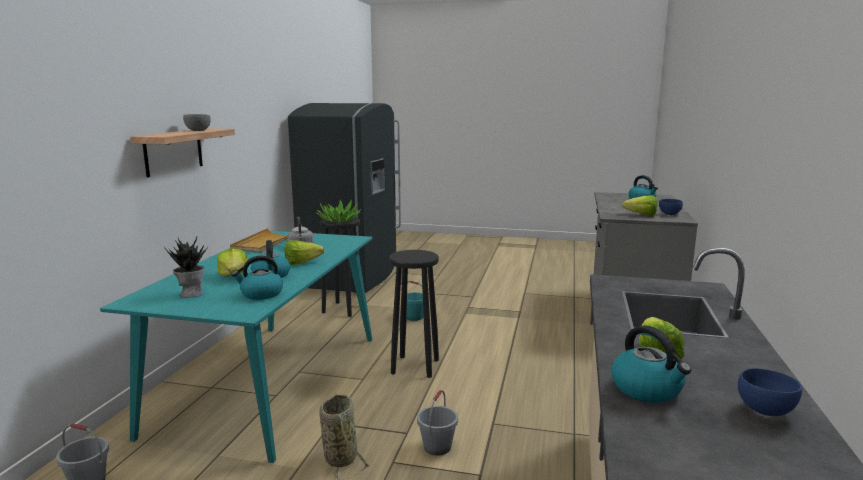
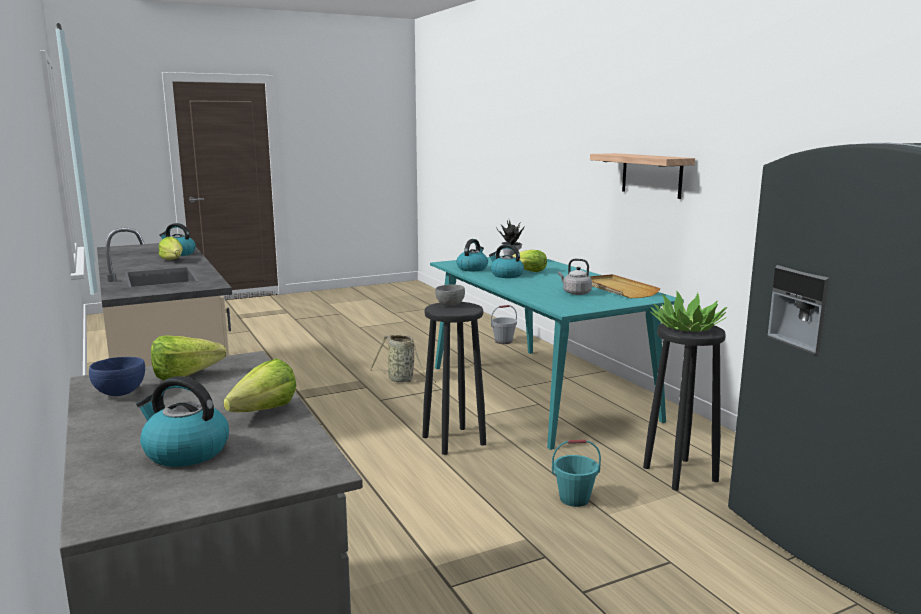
camera: 140 degrees right, 0 degrees up
(198, 131) = (647, 156): grey bowl -> grey bowl (450, 305)
(305, 263) = (518, 285): lettuce -> lettuce (257, 414)
(437, 447) = (347, 400): grey bucket -> none
(764, 411) = (125, 256): blue bowl -> none

